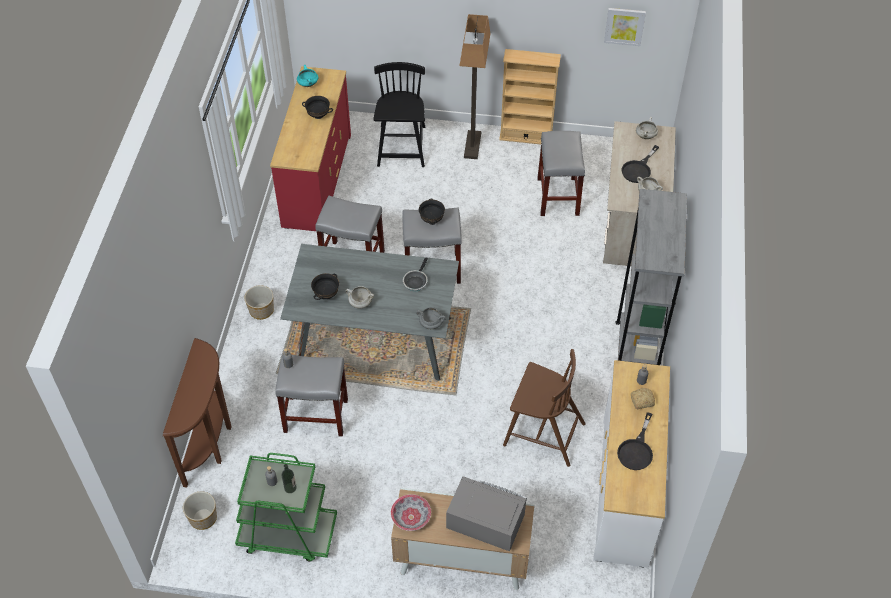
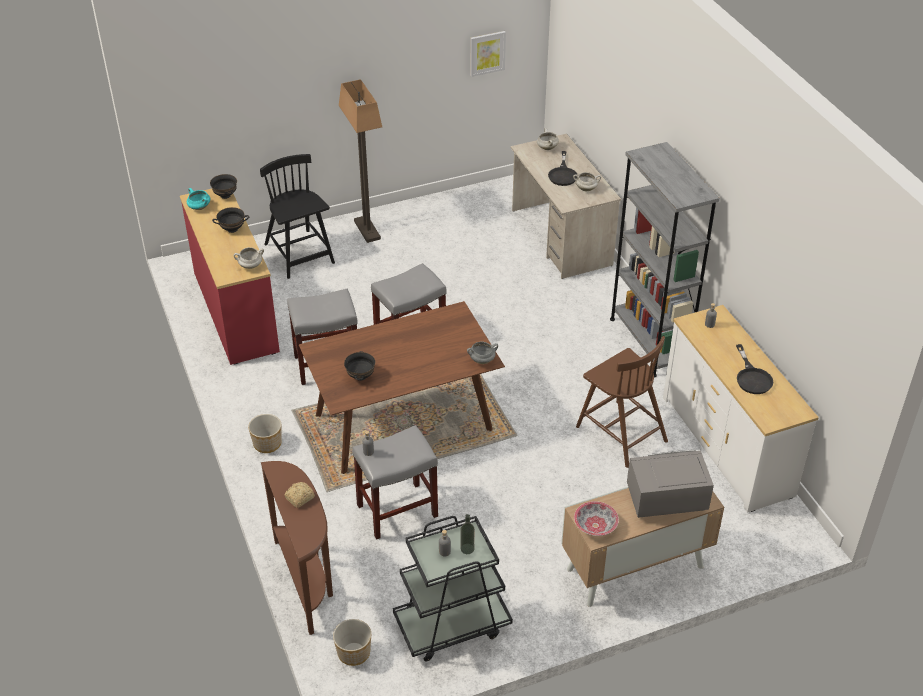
camera: 30 degrees left, 10 degrees down
(287, 533) = (452, 625): green cart -> black cart
(360, 303) = (400, 370): white cooking pot -> white cooking pot (250, 266)
(374, 341) = (403, 423): grey dining table -> brown dining table
(415, 281) = (438, 332): frying pan -> none
(432, 220) = (407, 281): black bowl -> black bowl (225, 195)
(526, 136) = (411, 206): beige bookcase -> none
(542, 433) = (620, 433): brown chair -> brown chair turned 60 degrees clockwise
(557, 196) = (478, 242): grey stool -> none
(641, 401) = (723, 339): bread -> bread (299, 498)

